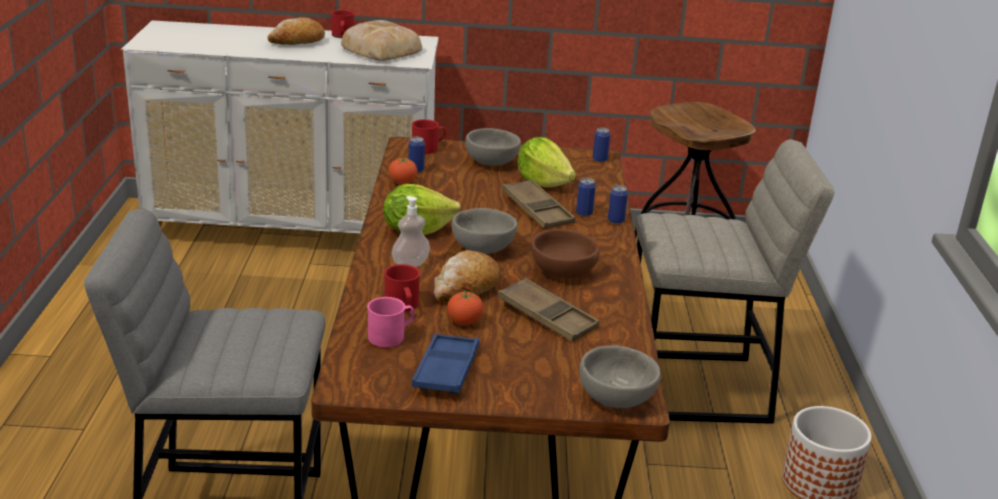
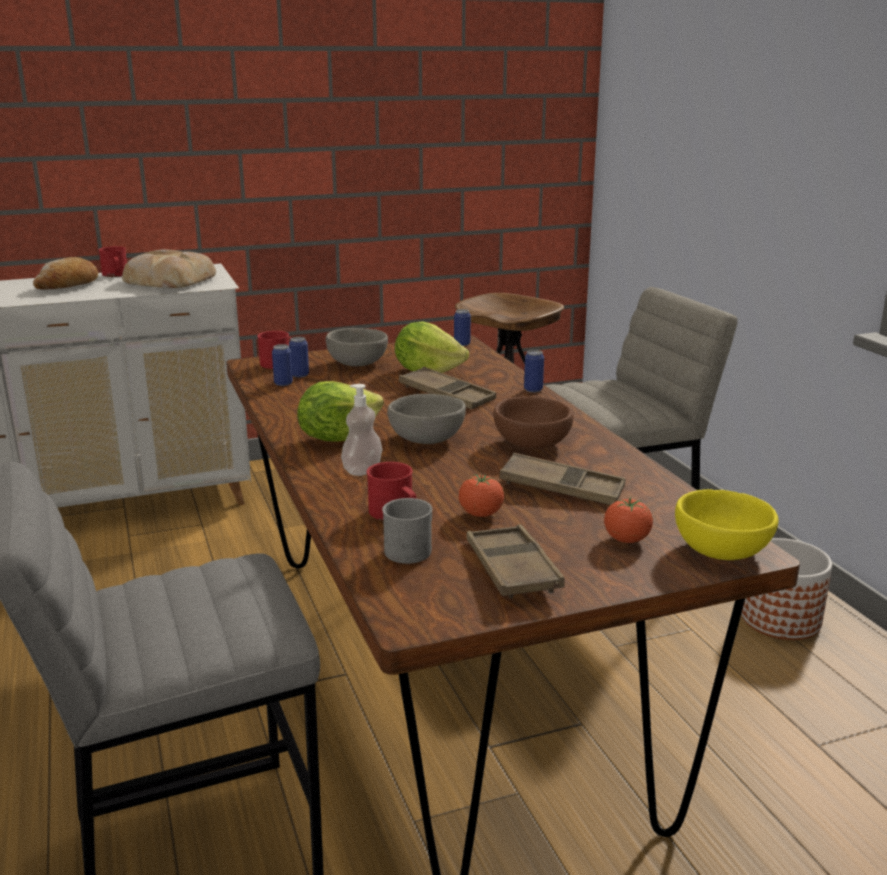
camera: 20 degrees left, 5 degrees down
(391, 336) = (412, 548): pink mug -> grey mug
(402, 183) = (279, 397): tomato -> tomato (626, 540)
(446, 370) = (512, 569): blue tray -> brown tray
(465, 288) = (447, 481): bread -> none
(584, 213) = (495, 389): can -> can (300, 375)
(614, 398) = (719, 551): grey bowl -> yellow bowl

